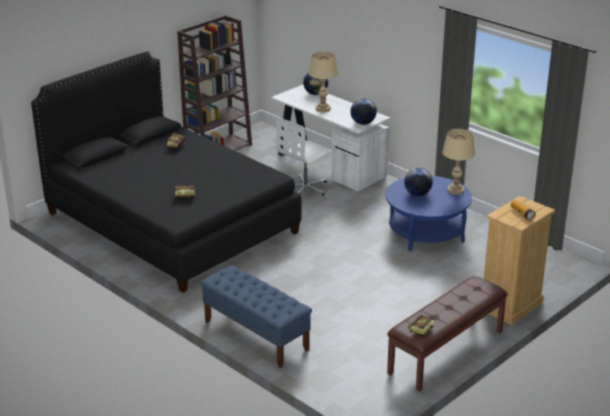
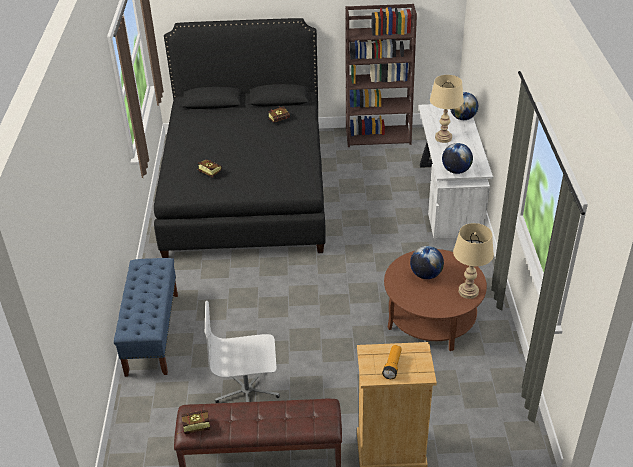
camera: 45 degrees right, 10 degrees up
(306, 188) = (393, 211): white office chair -> white office chair (247, 392)
(426, 232) = (431, 317): blue coffee table -> brown coffee table

